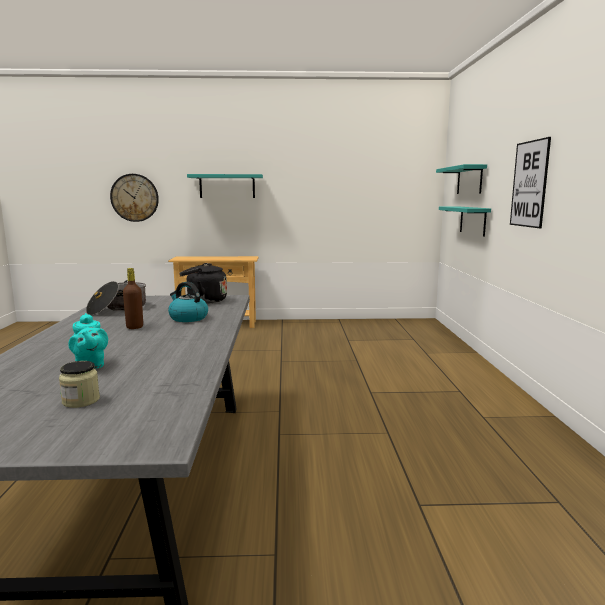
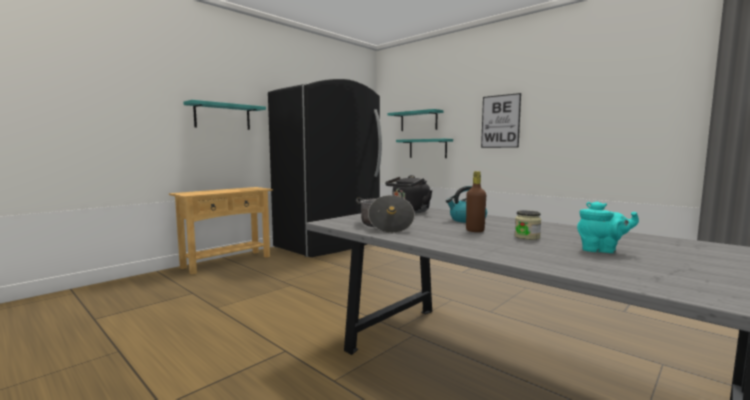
camera: 45 degrees left, 5 degrees down
(81, 401) = (714, 262): jar -> jar (527, 237)
(134, 197) = (110, 123): wall clock -> none
(326, 328) = (329, 244): none -> black fridge

